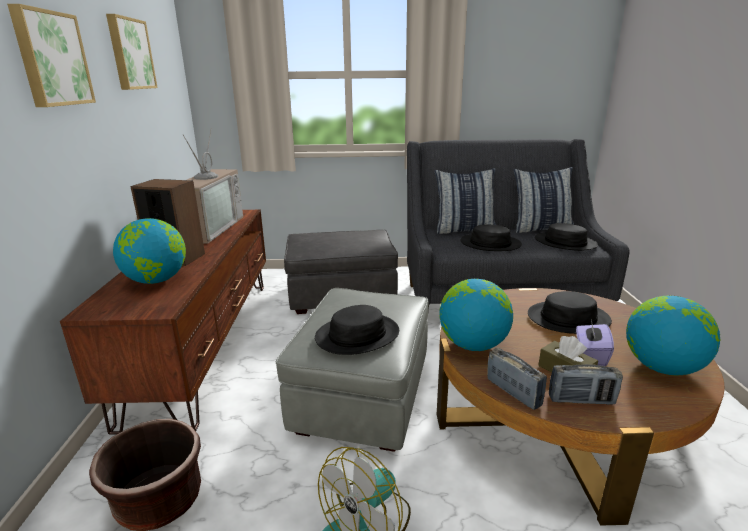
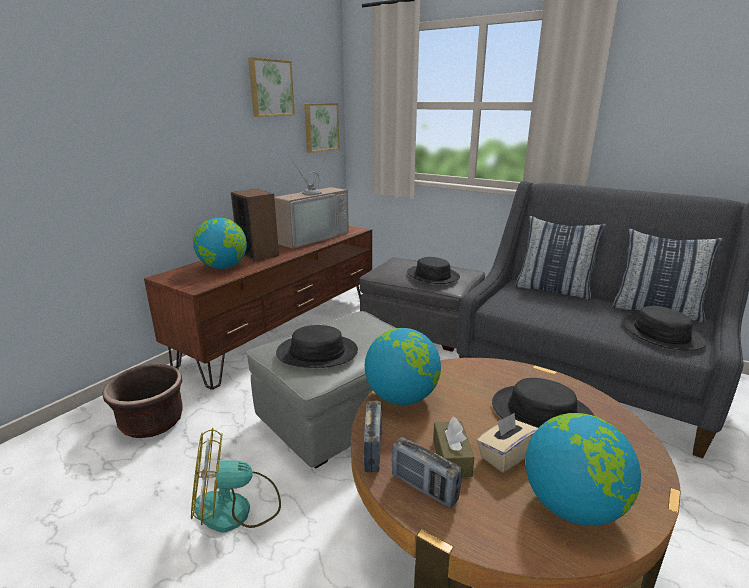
camera: 35 degrees right, 0 degrees up
(51, 59) = (181, 94): picture -> picture (320, 127)
(490, 243) = (558, 310): black hat -> black hat (433, 275)
(590, 355) = (505, 455): purple tissue box -> beige tissue box

